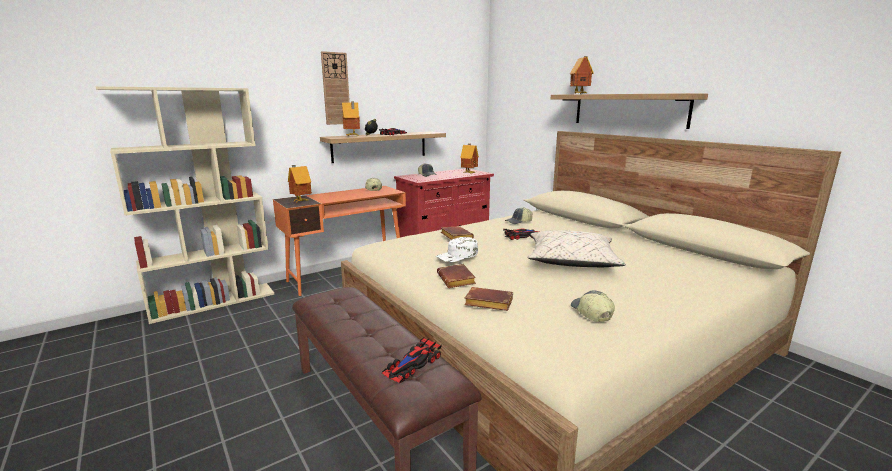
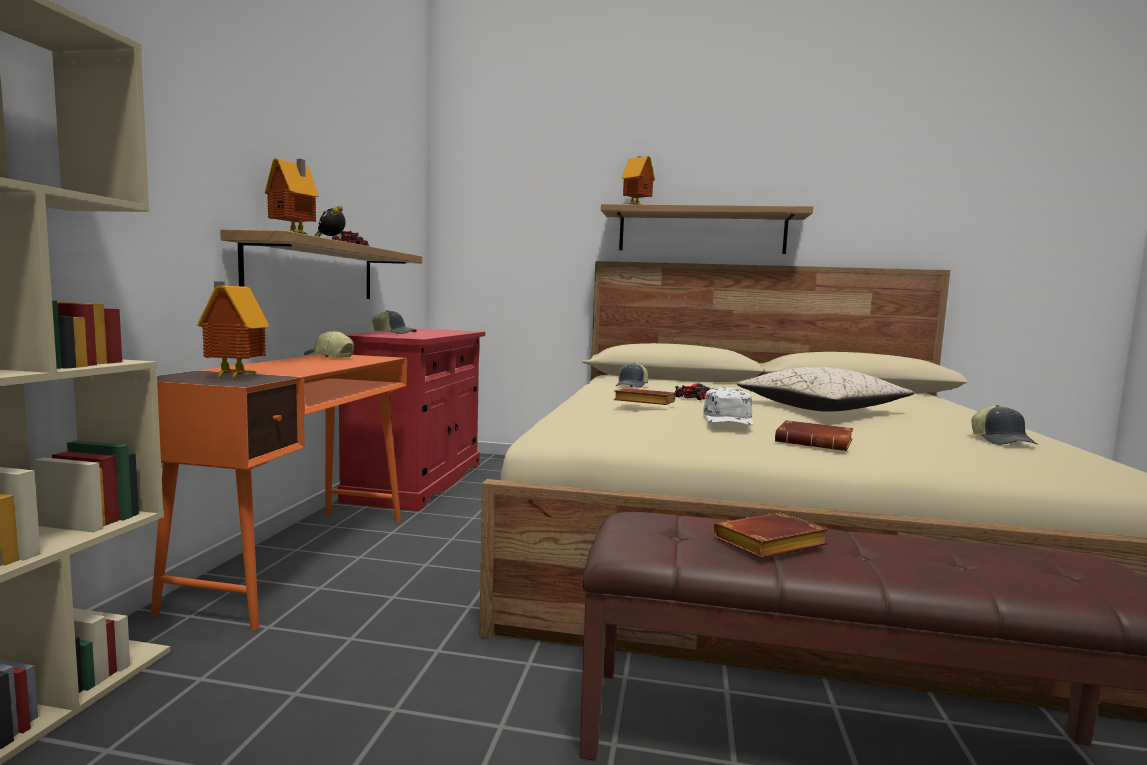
camera: 45 degrees left, 10 degrees down
(336, 89) = (250, 127): wall clock -> none
(412, 365) = (1025, 562): toy car -> none
(469, 173) = (450, 331): toy house -> none
(487, 303) = (933, 454): brown book -> brown book (769, 545)
(590, 313) = (1002, 441): cap -> cap turned 120 degrees counterclockwise

